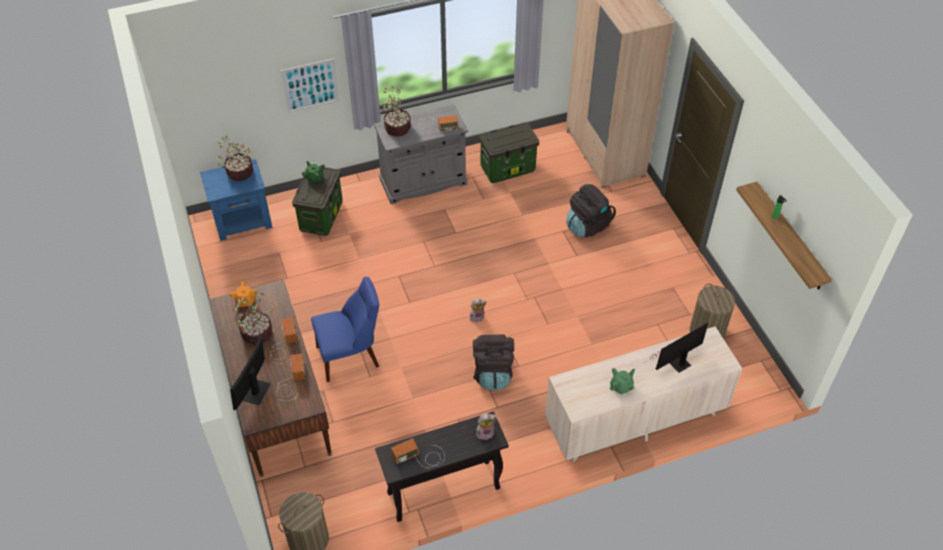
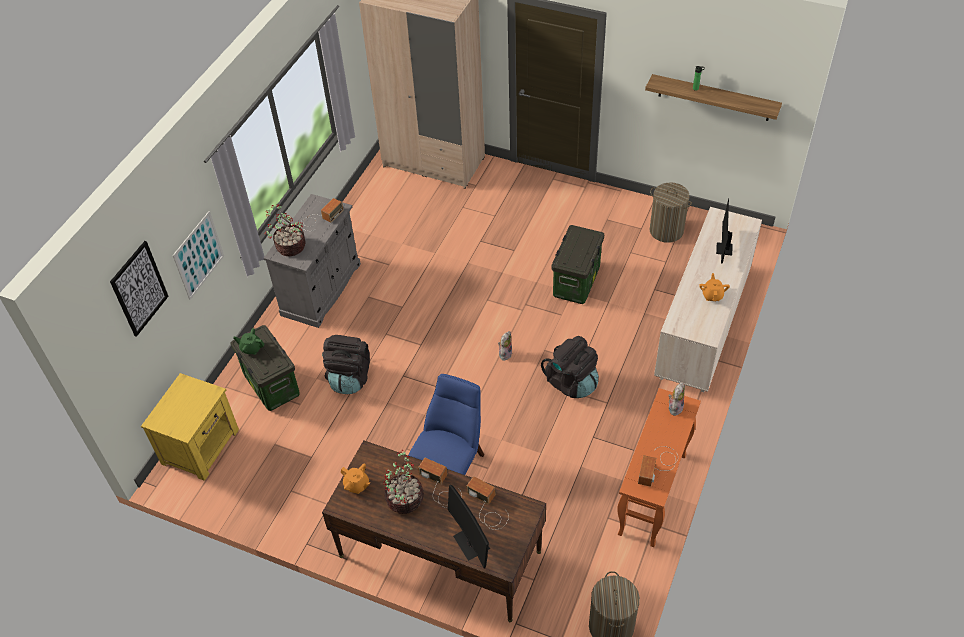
camera: 45 degrees left, 0 degrees up
(235, 75) = (139, 289): none -> picture
(239, 173) = (182, 396): potted plant -> none
(243, 220) = (201, 446): blue nightstand -> yellow nightstand
(443, 491) = (652, 495): black console table -> orange console table
(508, 168) = (376, 227): storage box -> storage box (576, 281)
(587, 226) = (493, 223): black backpack -> black backpack (350, 377)
(621, 386) = (712, 295): green teapot -> orange teapot

